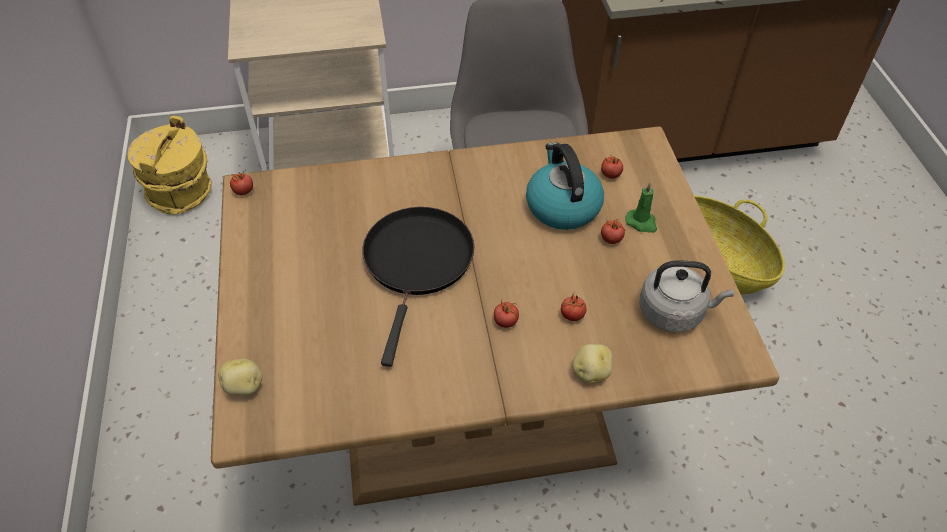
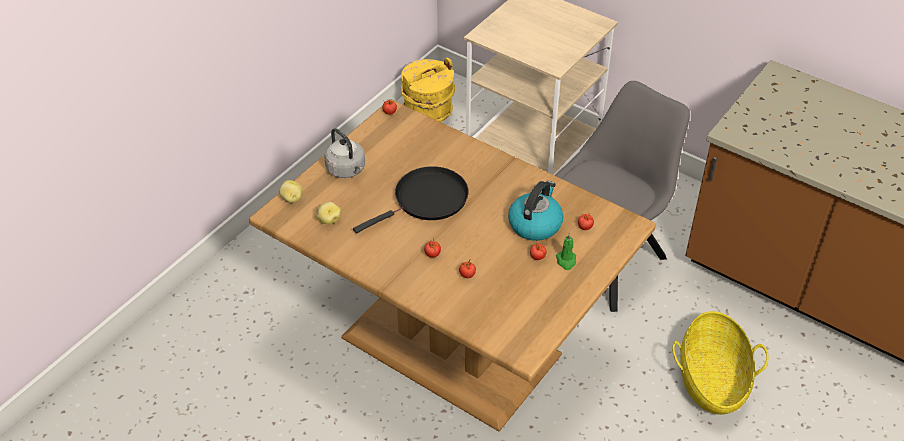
camera: 45 degrees right, 5 degrees down
(590, 372) = (441, 303): potato -> potato (328, 220)
(674, 312) = (520, 311): grey kettle -> grey kettle (347, 170)

